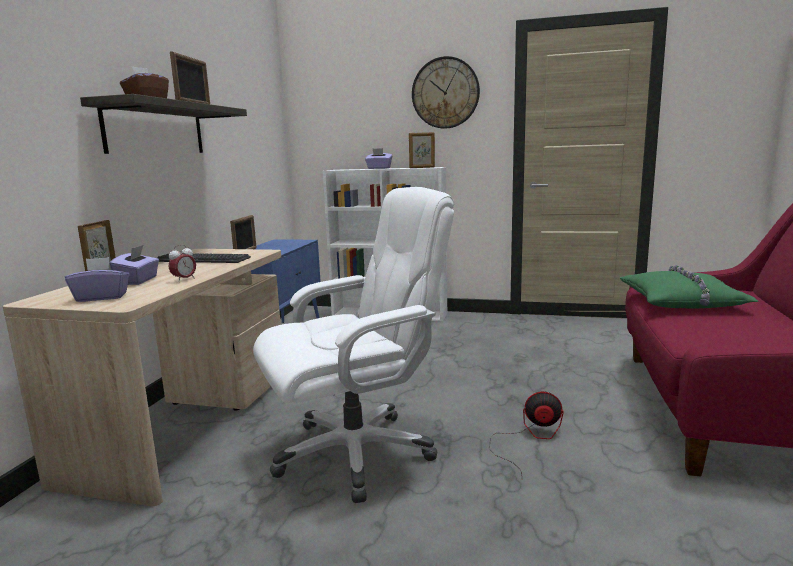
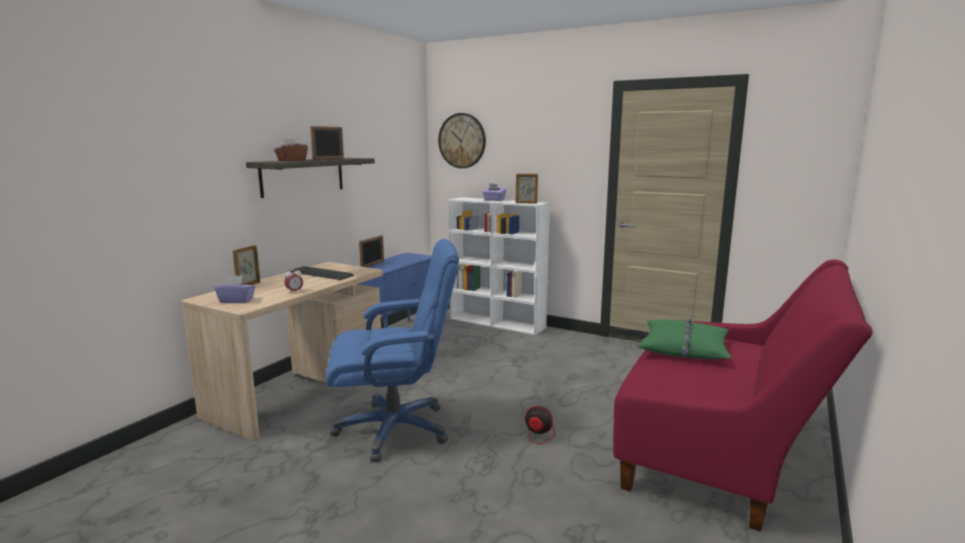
camera: 15 degrees right, 0 degrees up
(138, 281) = (267, 289): purple tissue box -> none
(356, 452) = (395, 429): white office chair -> blue office chair
(445, 93) = (553, 139): wall clock -> wall clock (462, 140)

